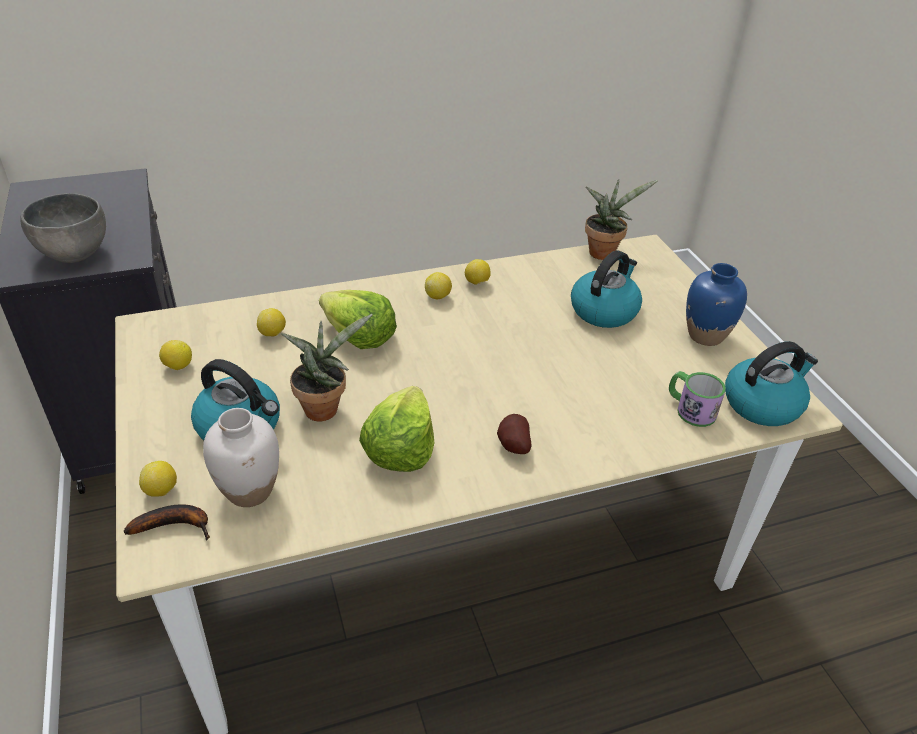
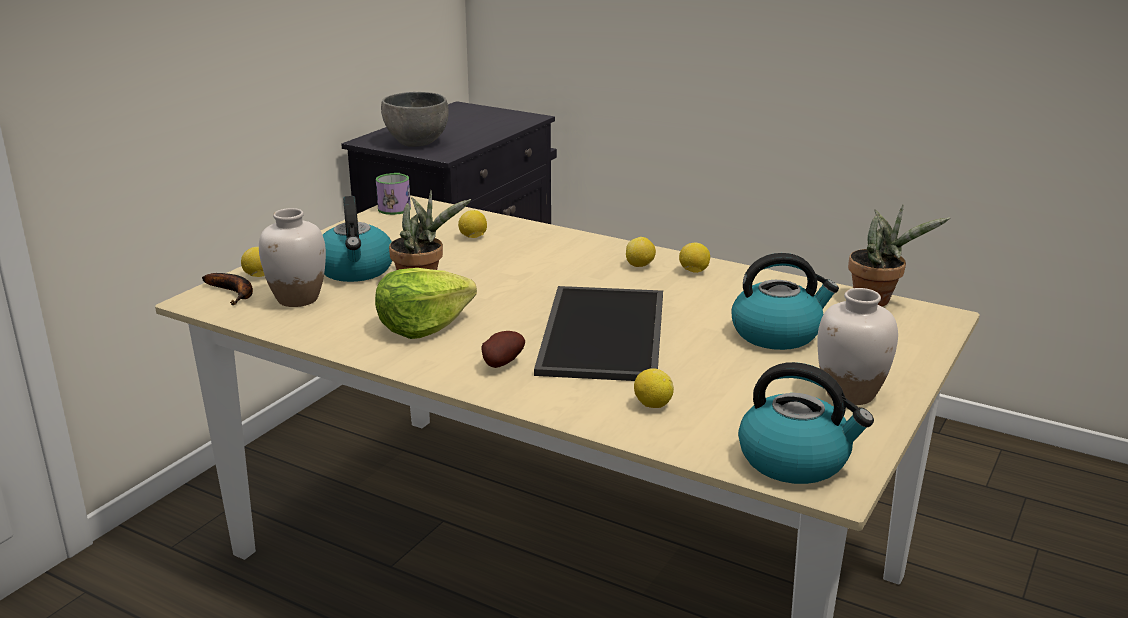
camera: 50 degrees right, 15 degrees down
(178, 366) = (384, 229): lemon -> lemon (652, 405)
(359, 337) = (527, 262): lettuce -> none
(517, 373) = (600, 332): none -> tray
(690, 409) = (706, 424): mug -> mug (395, 206)
(706, 336) = (850, 394): blue vase -> white vase

